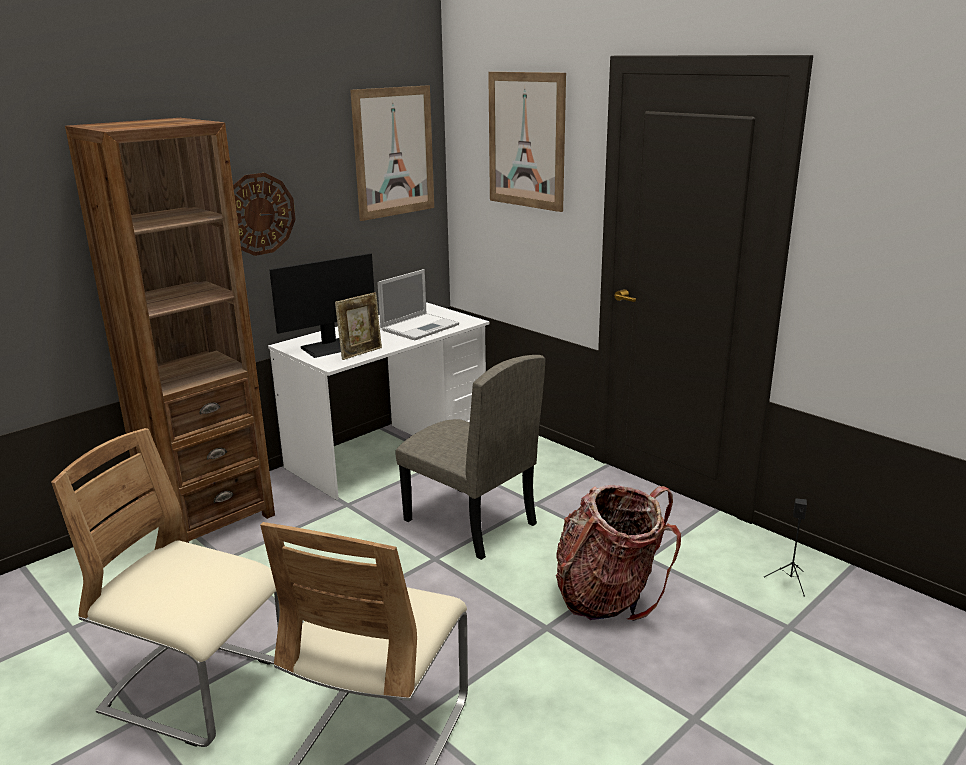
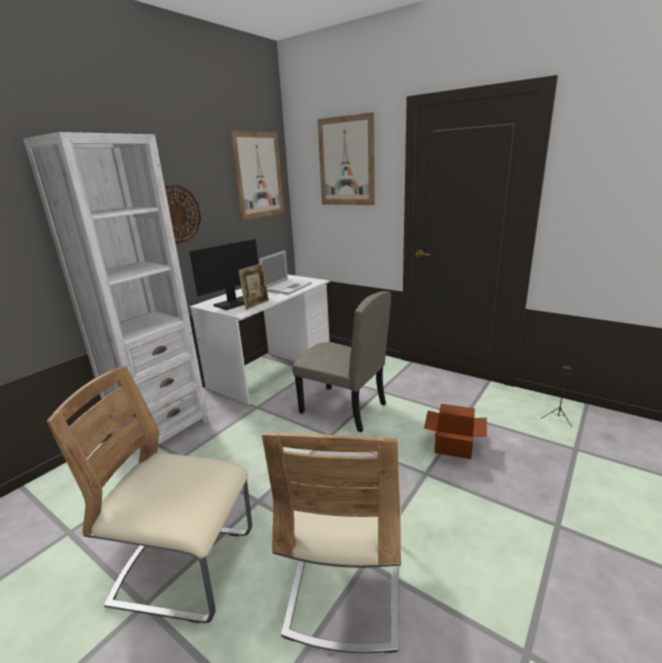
camera: 10 degrees left, 0 degrees up
(209, 518) = (162, 429): brown bookcase -> white bookcase
(608, 595) = (454, 445): backpack -> cardboard box

